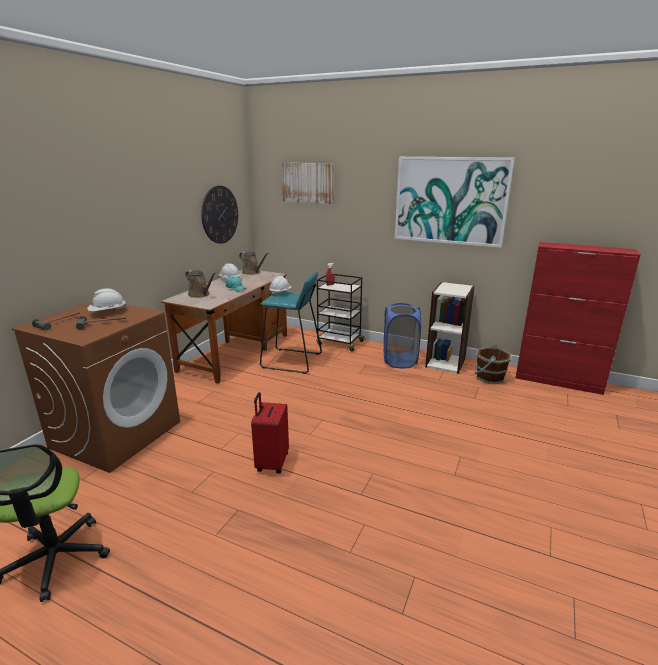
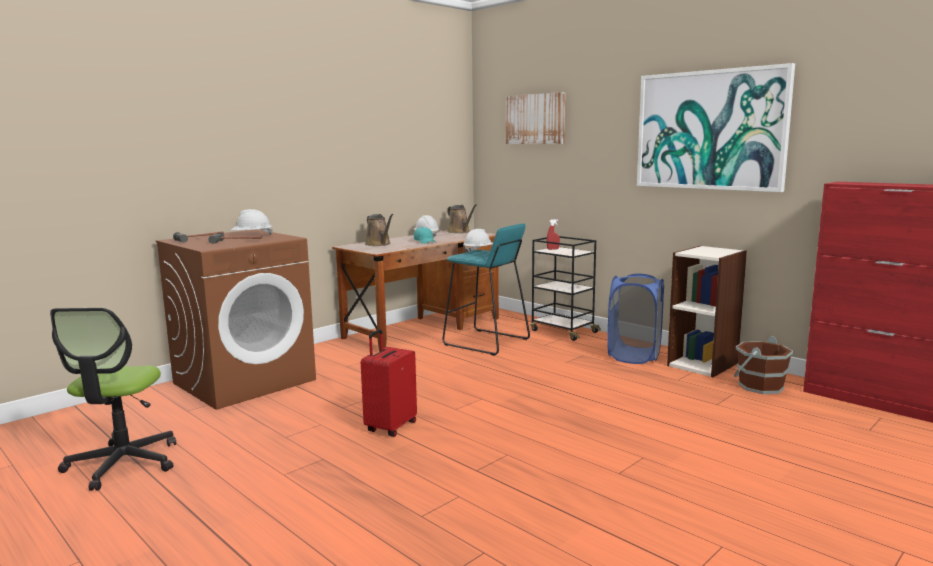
camera: 20 degrees right, 10 degrees down
(220, 215) = (424, 157): wall clock -> none

